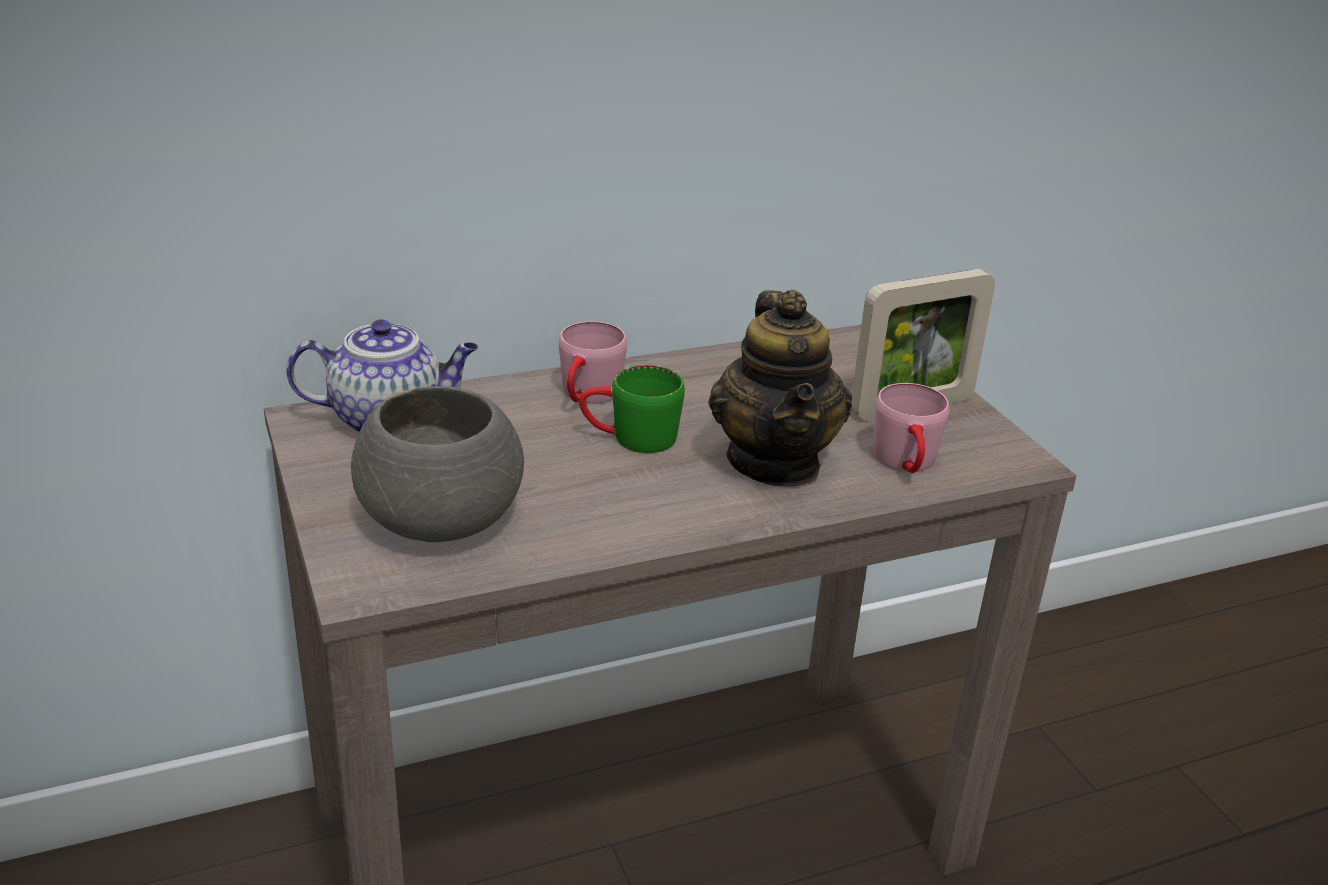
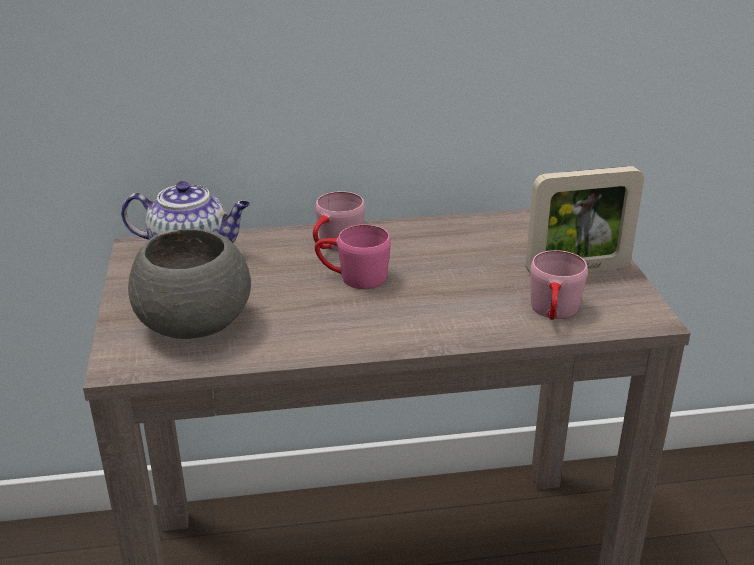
camera: 15 degrees right, 0 degrees up
(630, 438) = (352, 277): green mug -> pink mug
(775, 462) = (452, 303): teapot -> none

